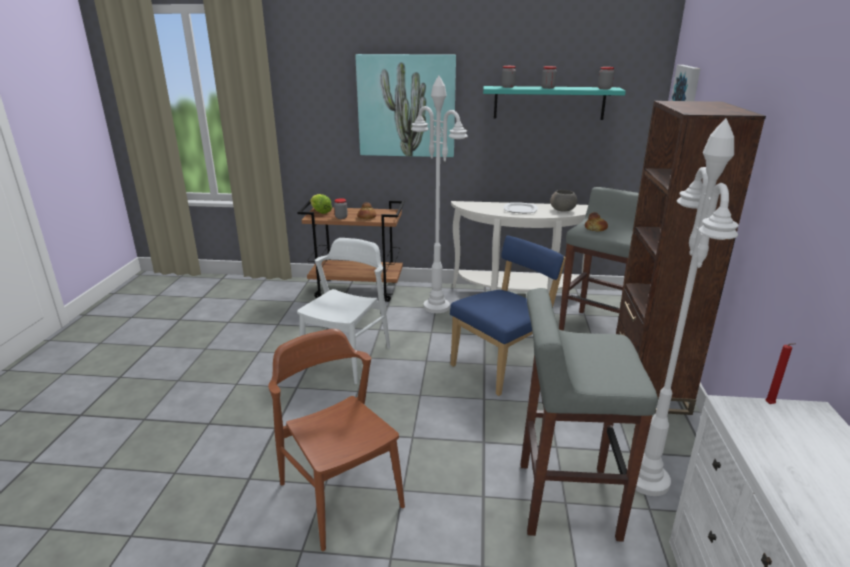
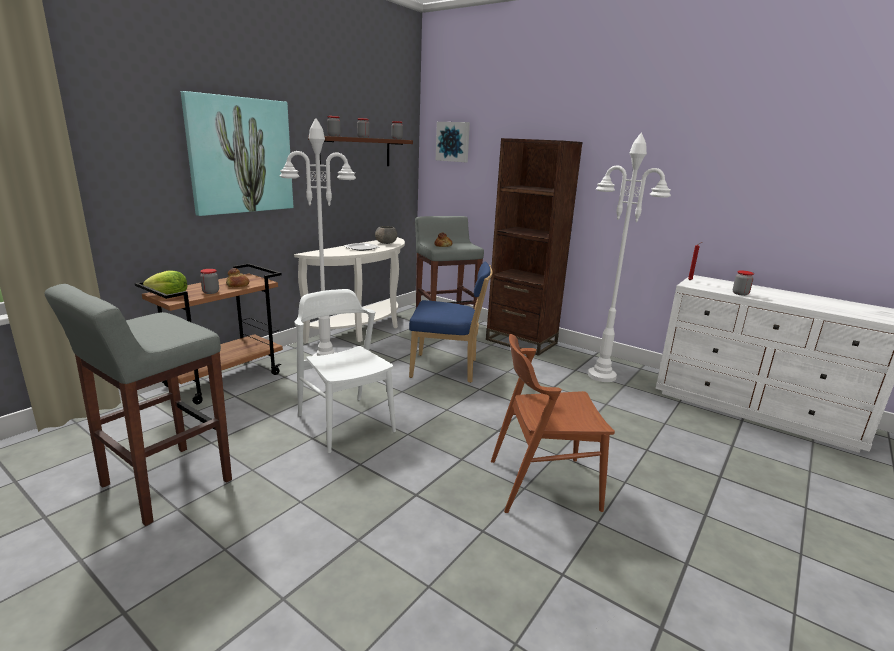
camera: 60 degrees left, 5 degrees down
(502, 366) = (448, 369): blue chair -> blue chair turned 105 degrees clockwise
(549, 103) = (355, 152): turquoise shelf -> brown shelf
(565, 500) = (603, 403): grey stool -> grey stool (164, 484)
(773, 466) = (740, 294): none -> jar

